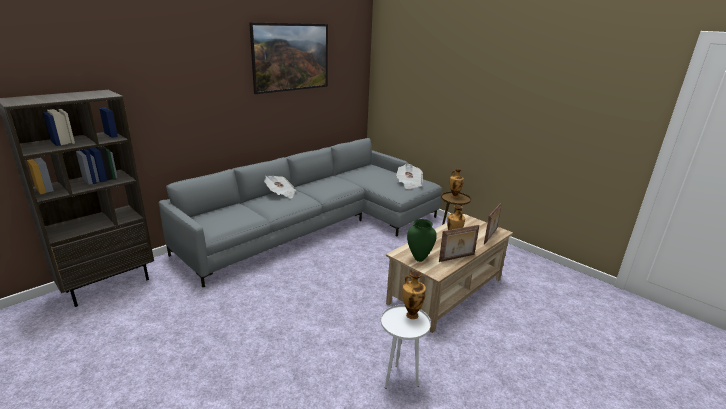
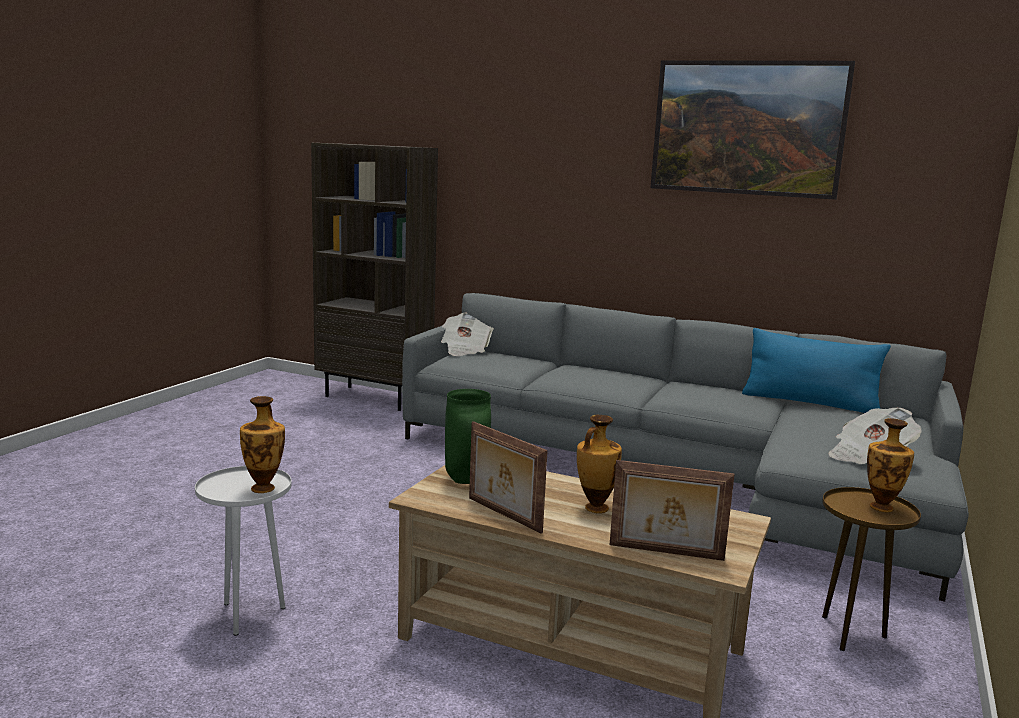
camera: 70 degrees right, 10 degrees down
(281, 194) = (613, 372): newspaper -> newspaper (464, 350)
(346, 173) = (809, 403): none -> blue pillow

